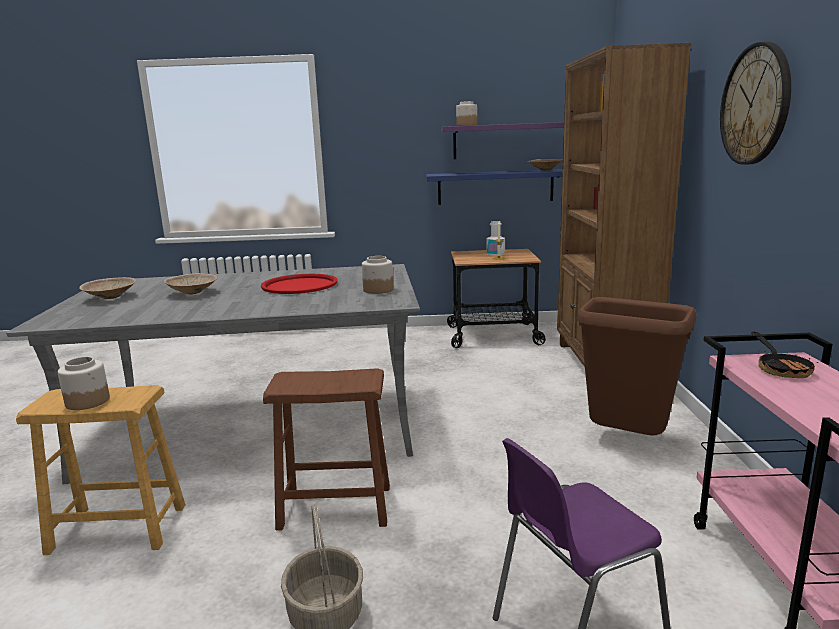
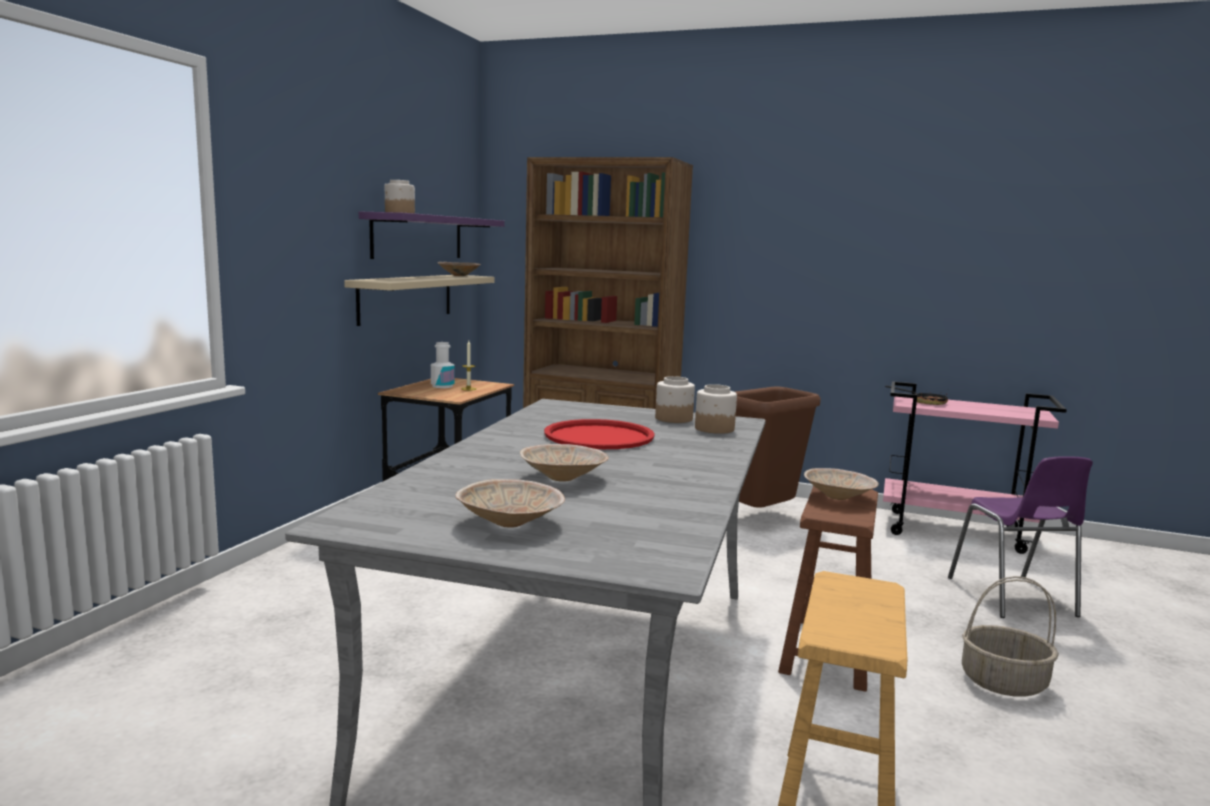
camera: 70 degrees left, 5 degrees down
(88, 401) = (866, 613): jar -> jar (714, 429)
(339, 379) = (839, 497): none -> beige bowl
(495, 187) = (406, 298): blue shelf -> beige shelf
(755, 105) = (793, 227): wall clock -> none

